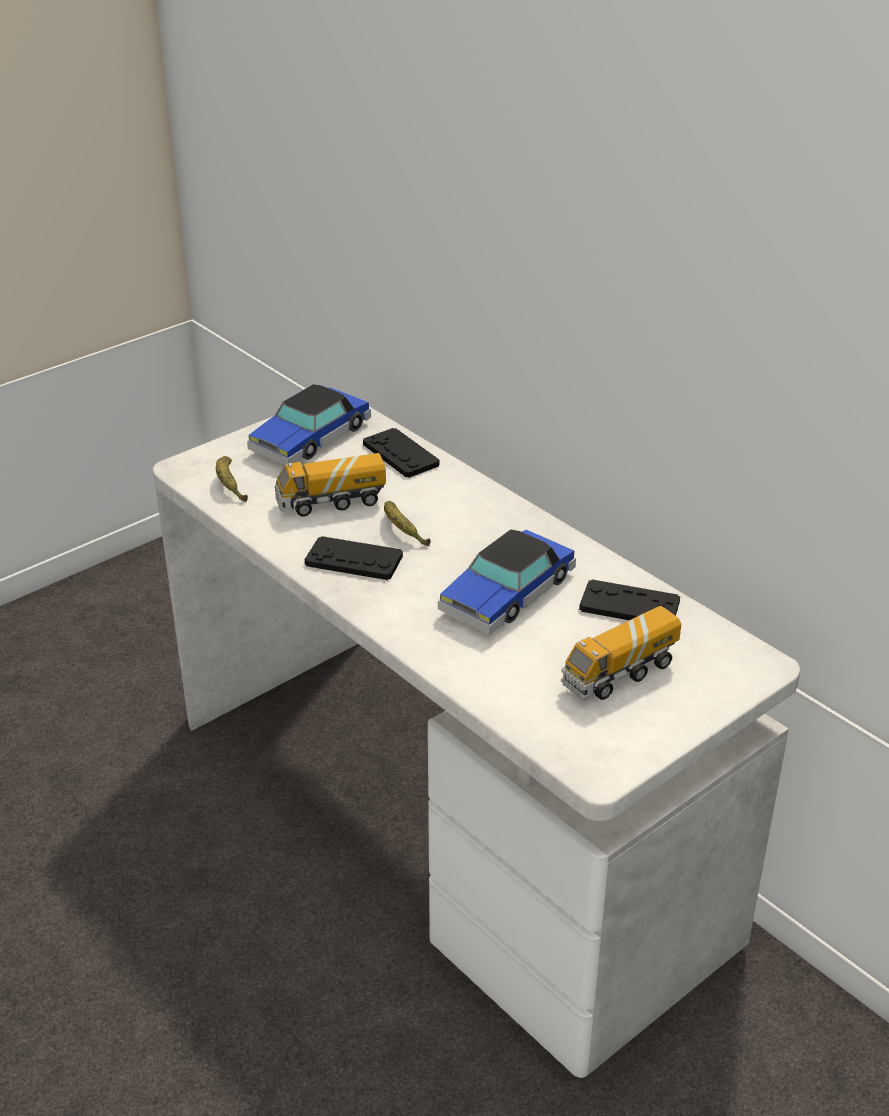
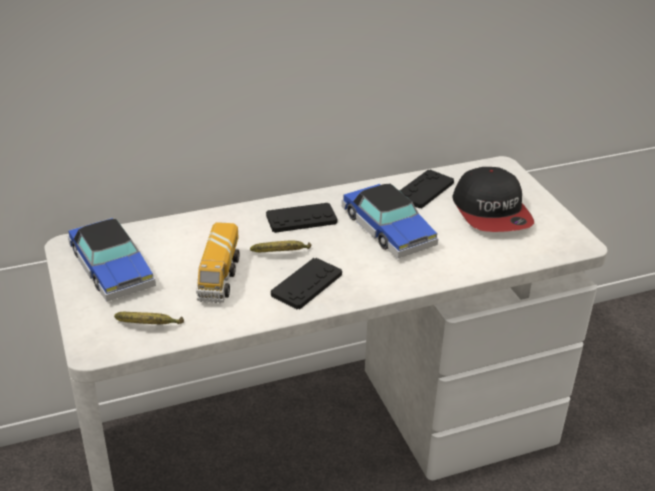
camera: 70 degrees left, 0 degrees up
(400, 454) = (176, 231): black game controller -> black game controller (301, 219)
(619, 674) = (492, 212): toy truck -> cap

